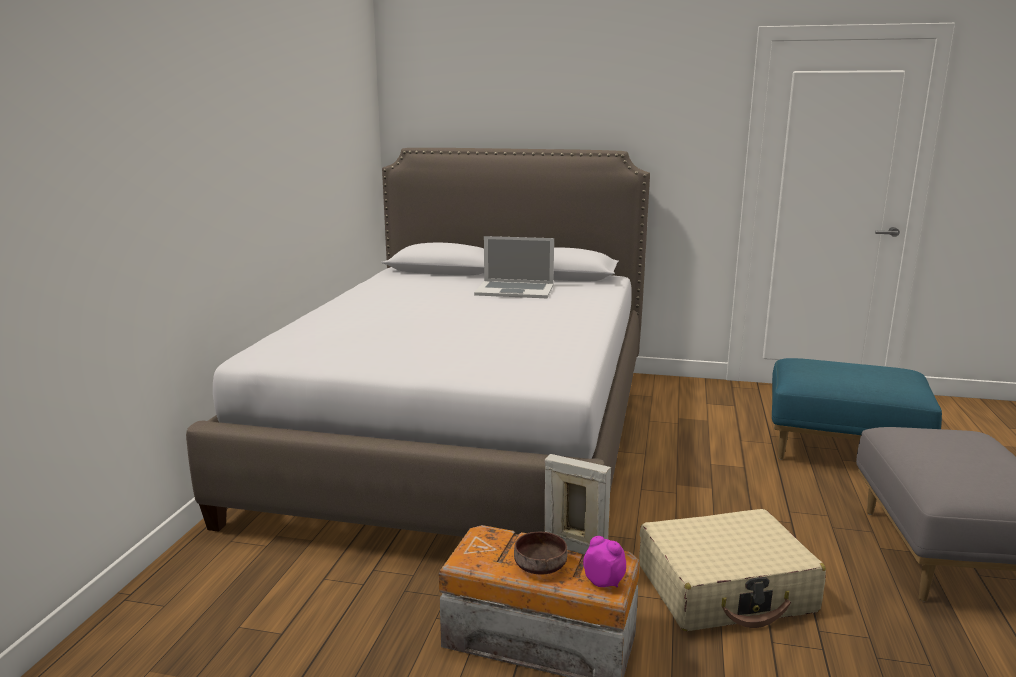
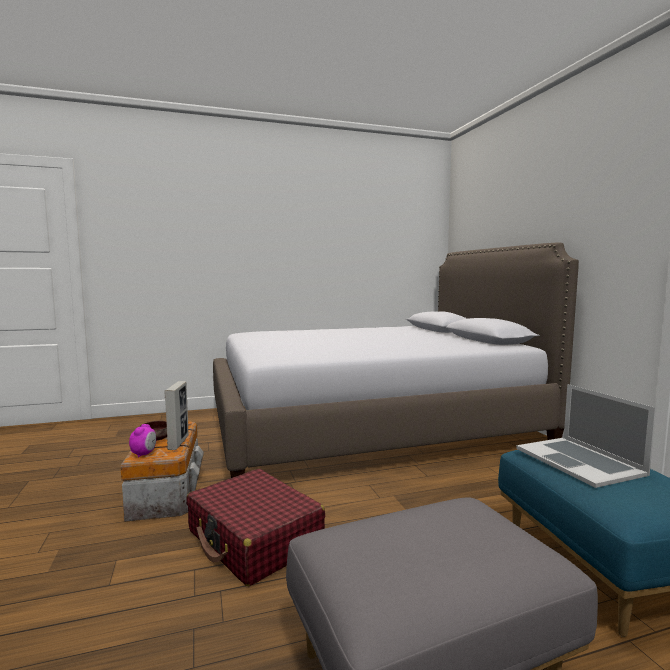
camera: 60 degrees right, 10 degrees down
(515, 290) = (427, 338): laptop -> laptop (579, 461)
(726, 589) = (254, 539): beige suitcase -> red suitcase

